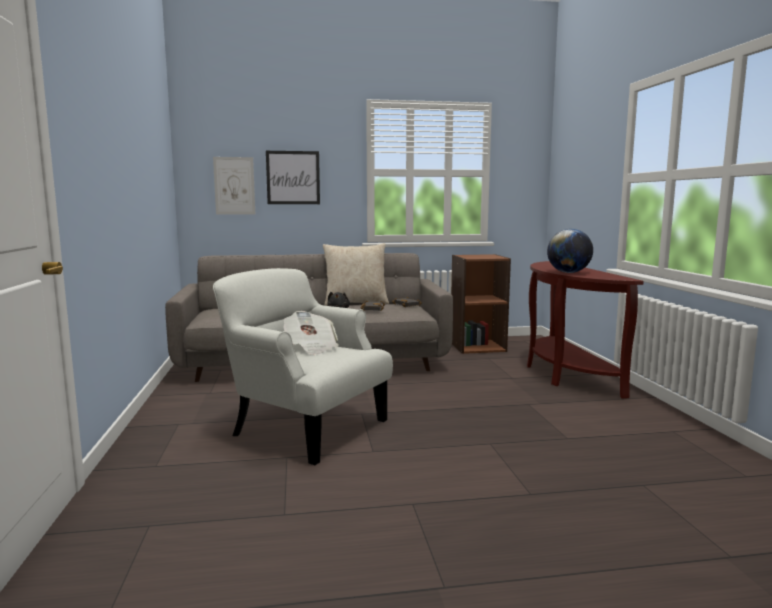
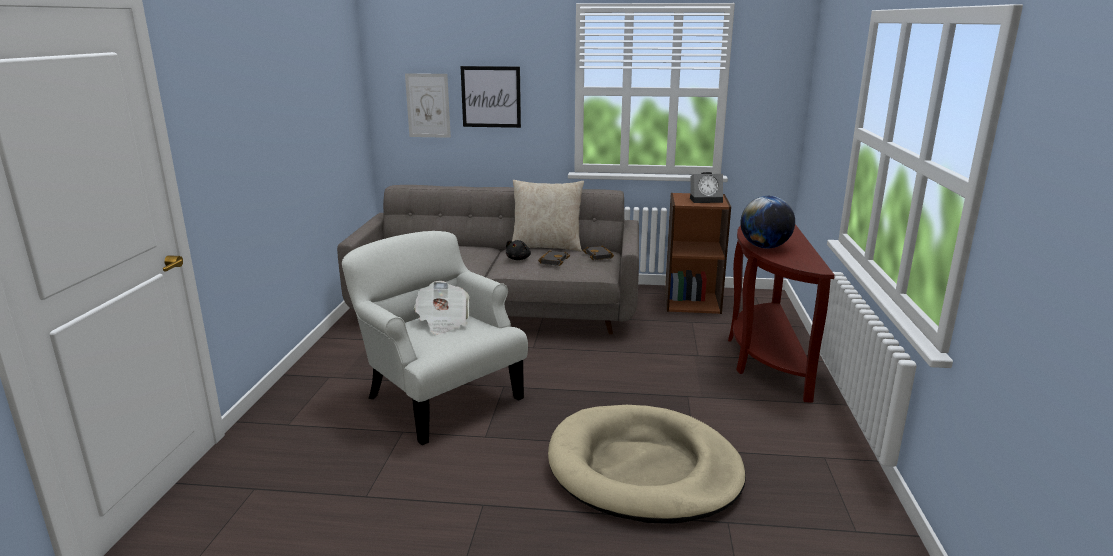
camera: 15 degrees right, 10 degrees up
(486, 256) = (706, 200): none -> alarm clock
(538, 457) = (643, 469): none -> beige dog bed

